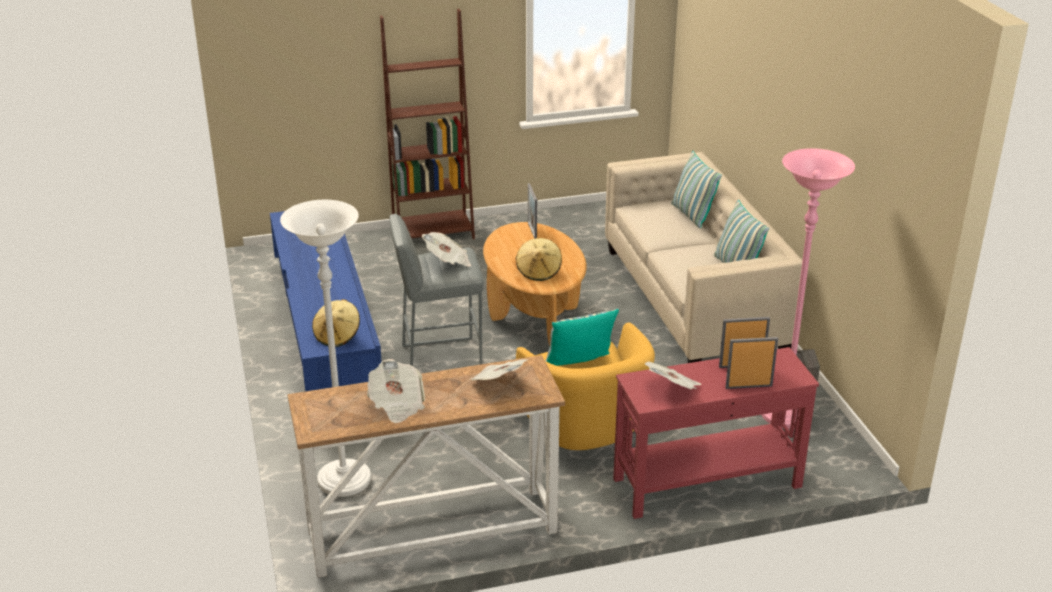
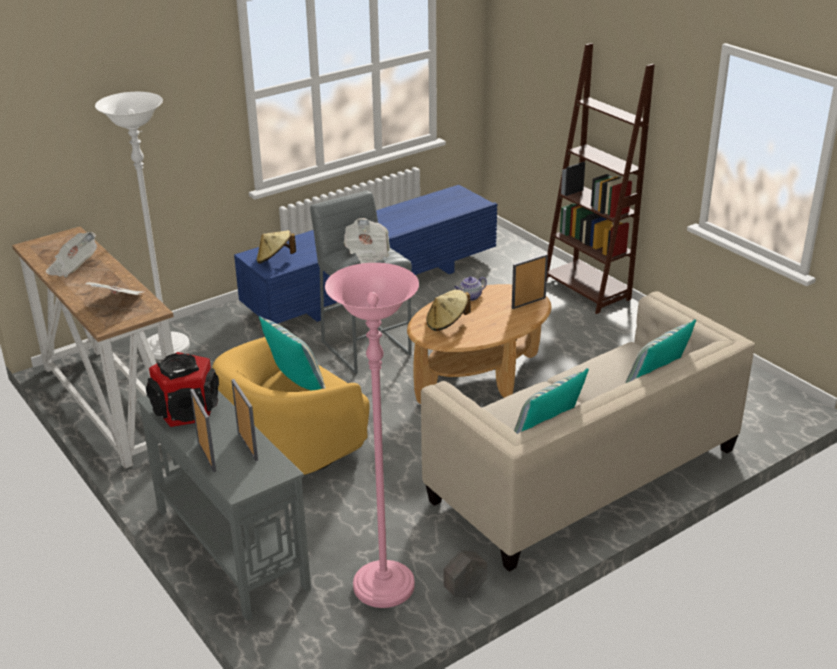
camera: 70 degrees right, 0 degrees up
(502, 253) = (470, 297): none -> teapot
(673, 388) = (187, 410): newspaper -> speaker
(706, 483) = (231, 546): red console table -> grey console table

